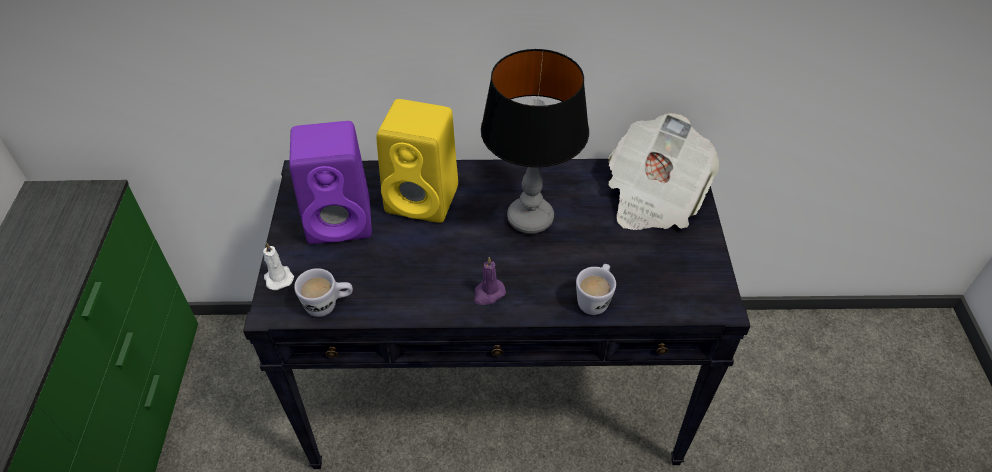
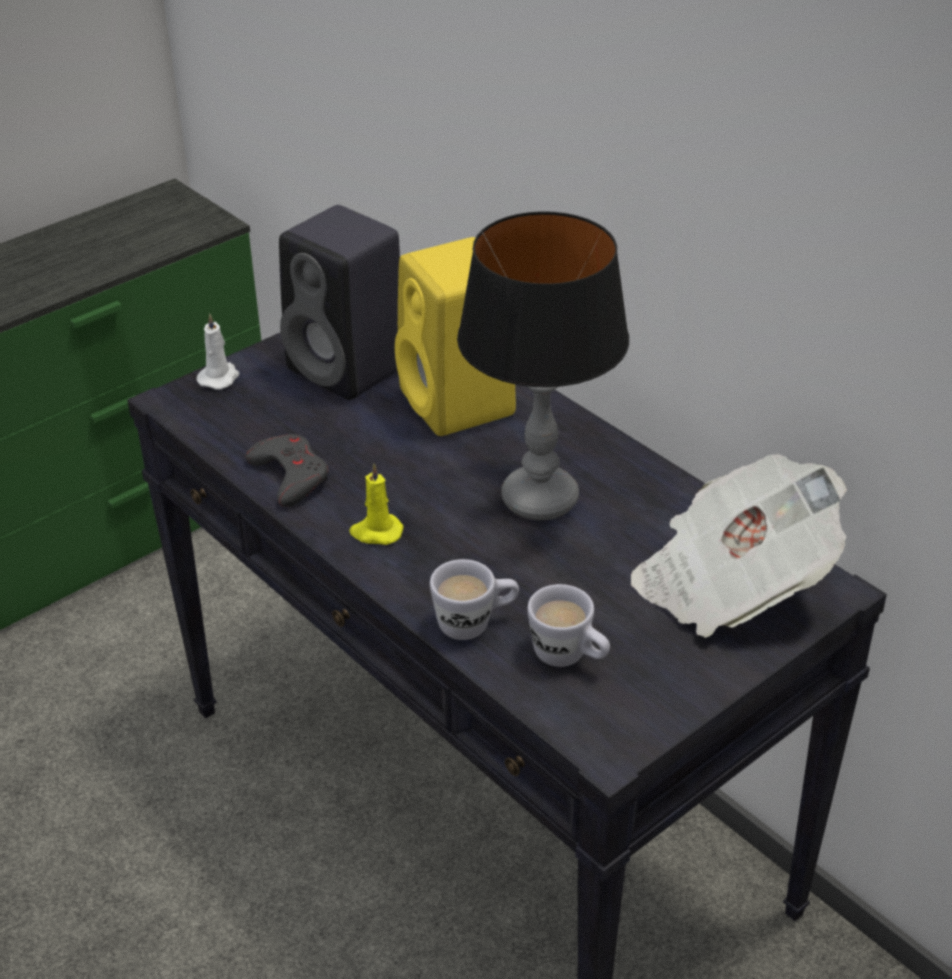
camera: 50 degrees right, 10 degrees down
(328, 305) = (222, 430): white mug -> white mug (569, 657)
(342, 220) = (351, 369): purple speaker -> black speaker
(403, 300) = (290, 476): none -> grey game controller
(488, 293) = (376, 532): purple candle -> yellow candle

